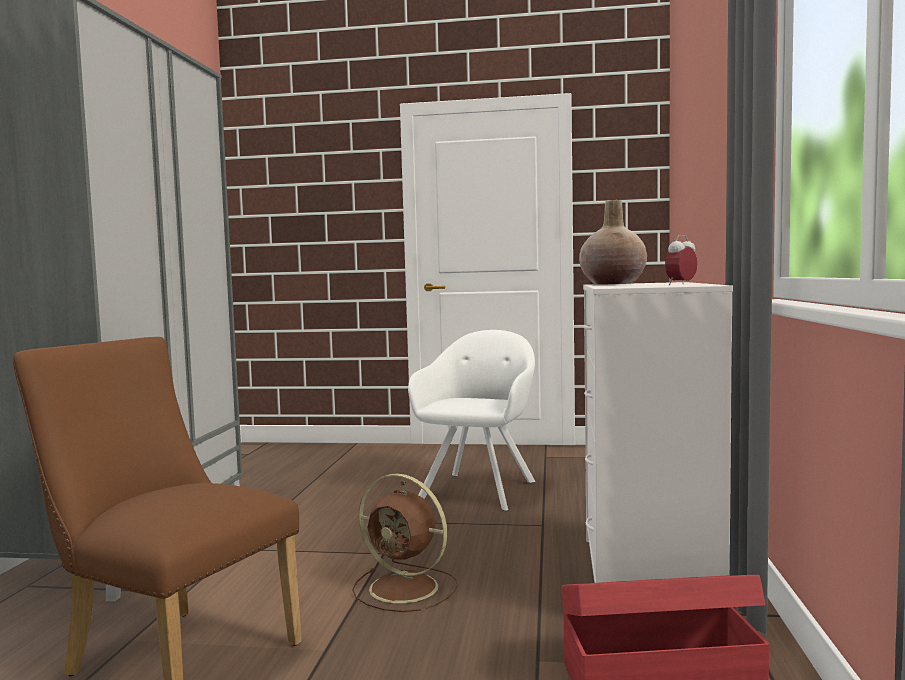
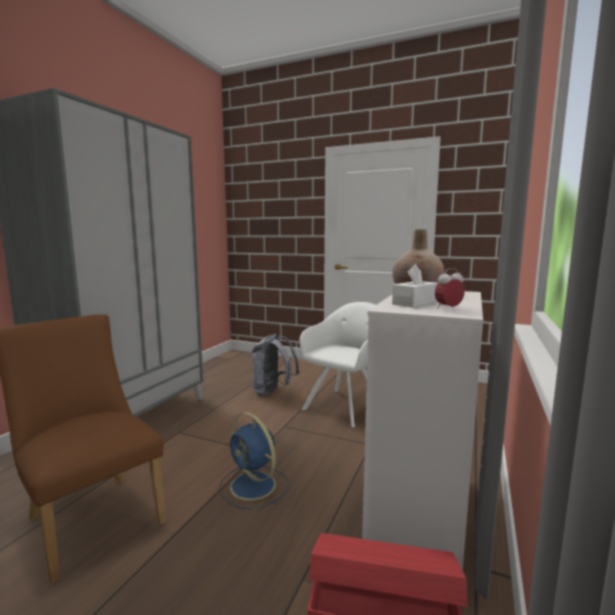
camera: 15 degrees right, 5 degrees up
(355, 486) = (273, 392): none -> grey backpack
(406, 588) = (254, 486): brown fan -> blue fan
(634, 285) = (415, 303): none -> white tissue box

